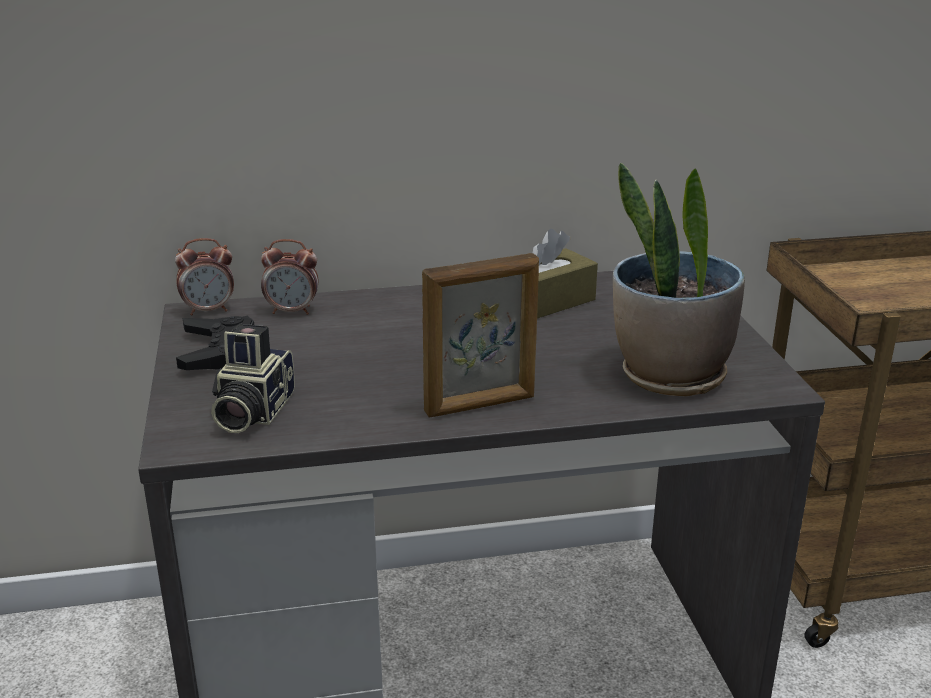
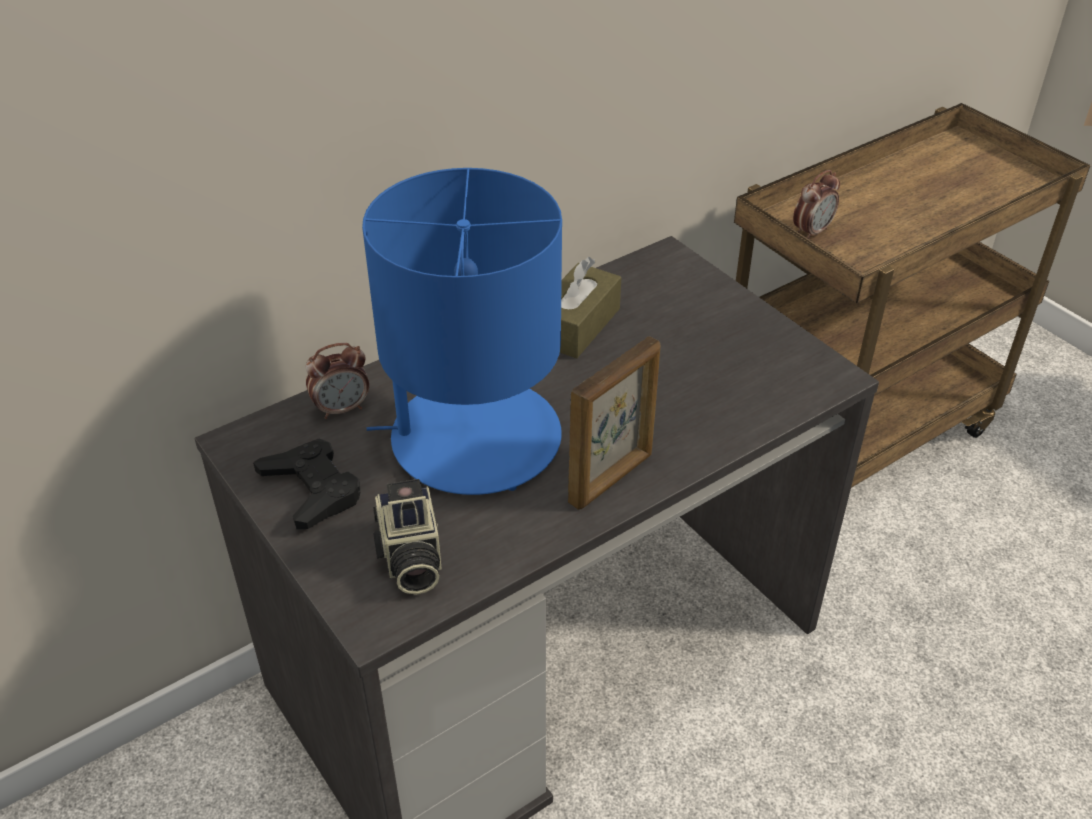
camera: 25 degrees left, 15 degrees up
(209, 310) = (252, 433): alarm clock -> alarm clock (812, 232)
(382, 351) = (473, 438): none -> blue table lamp
(669, 376) = (744, 390): potted plant -> none

